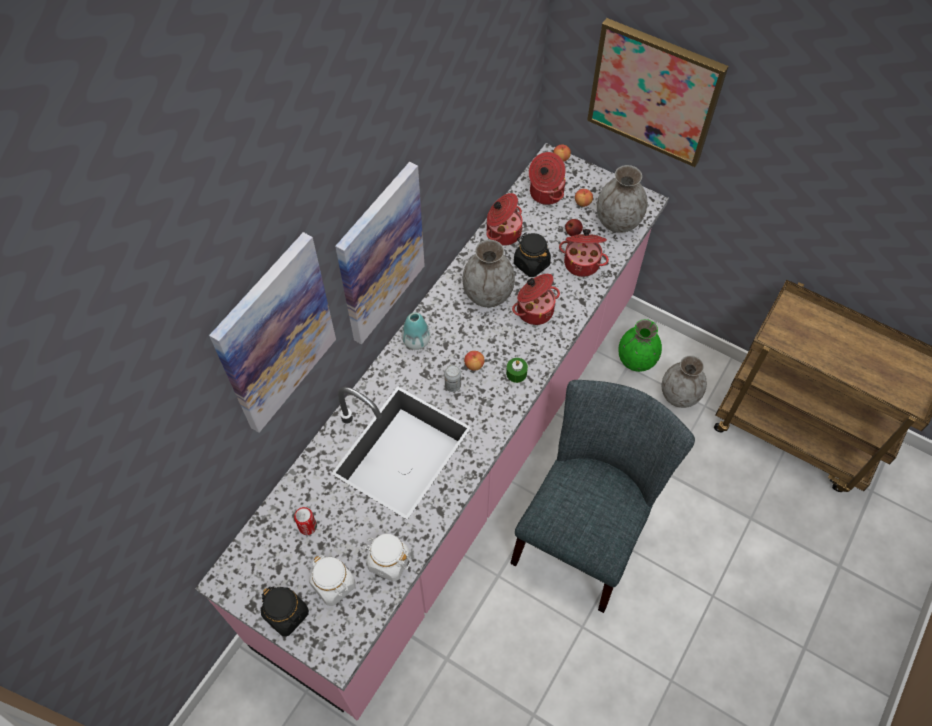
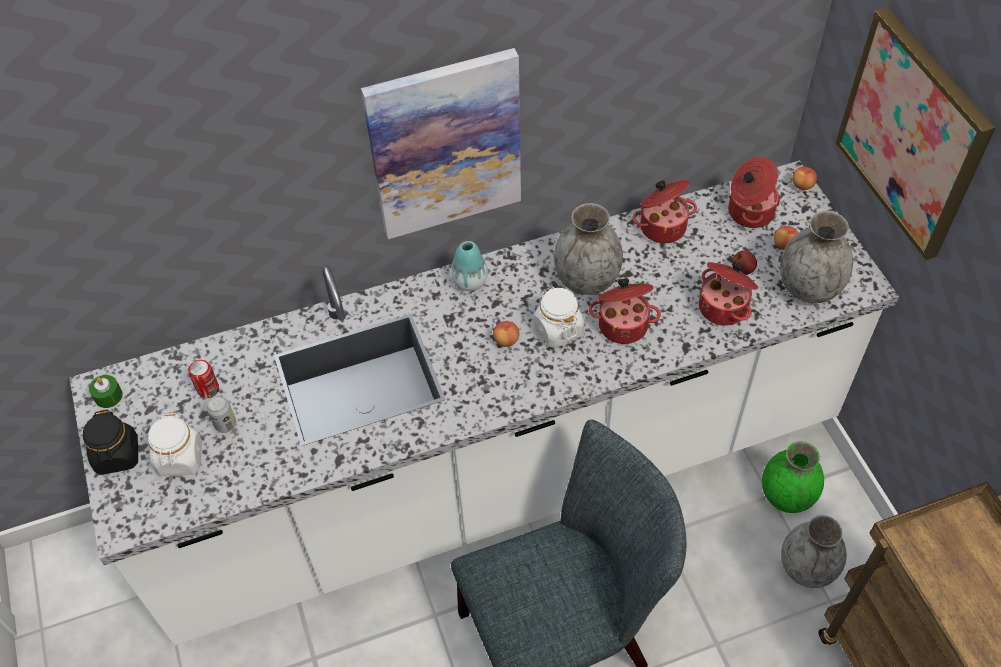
camera: 40 degrees right, 5 degrees down
(275, 335) = (242, 145): picture -> none
(389, 562) = (247, 473): white jar -> white jar (558, 329)
(453, 385) = (465, 347): can -> can (226, 424)
(466, 456) = (506, 472): pink counter -> white counter
(516, 373) = (542, 376): green candle -> green candle (108, 396)
(531, 264) = (663, 275): black jar -> none

